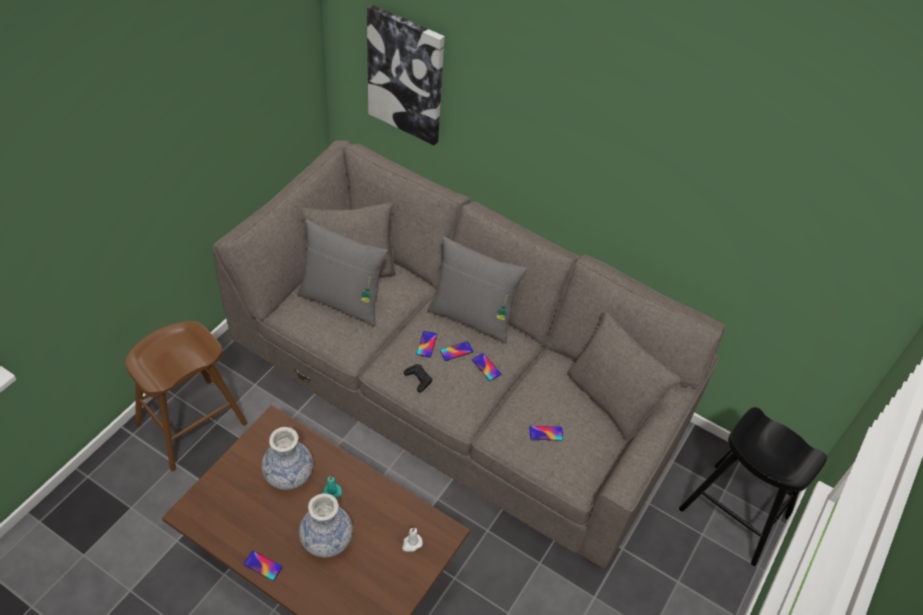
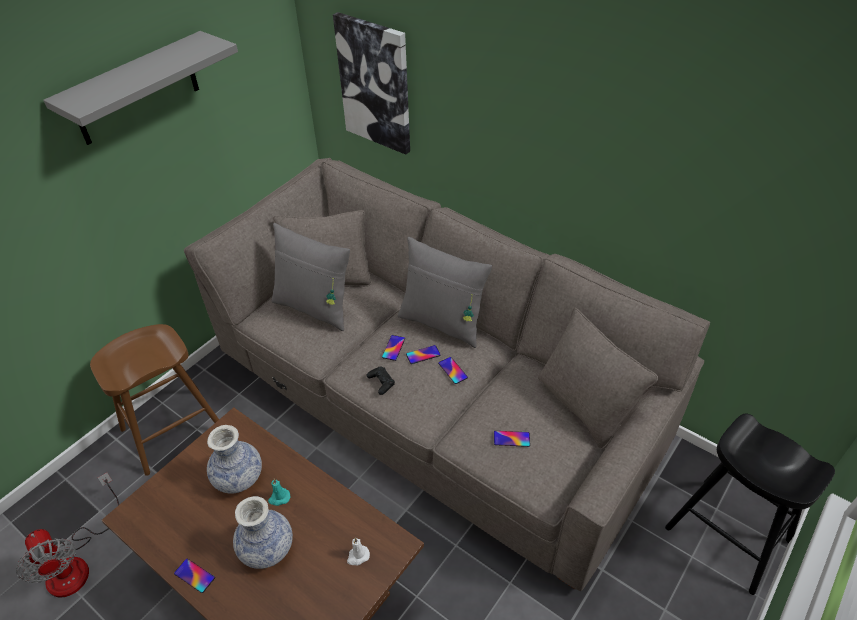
camera: 10 degrees right, 5 degrees down
(118, 558) = (77, 562): none -> fan
(179, 93) = (136, 89): none -> grey shelf

